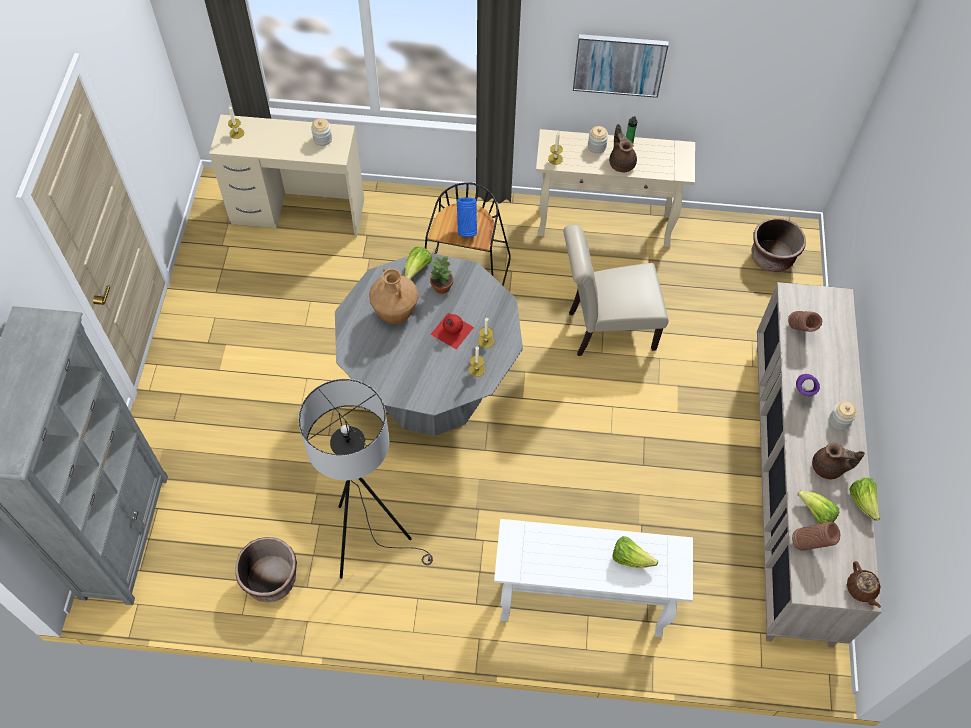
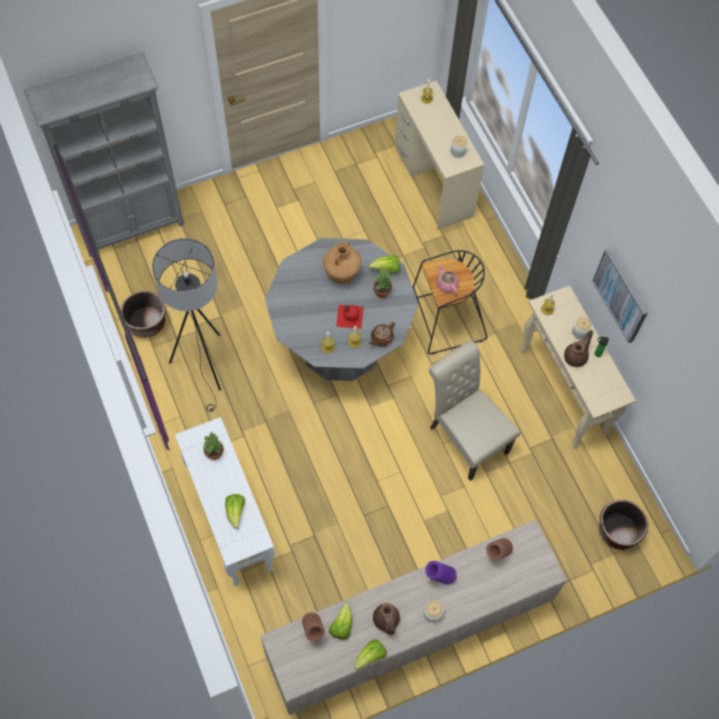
camera: 60 degrees right, 5 degrees up
(467, 229) = (446, 284): blue vase -> pink teapot
(543, 546) = (215, 453): none -> potted plant
(861, 589) = (296, 680): brown teapot -> brown teapot (381, 338)

